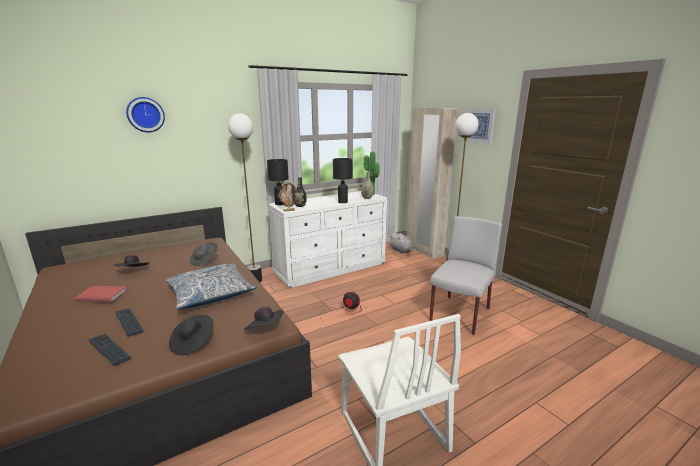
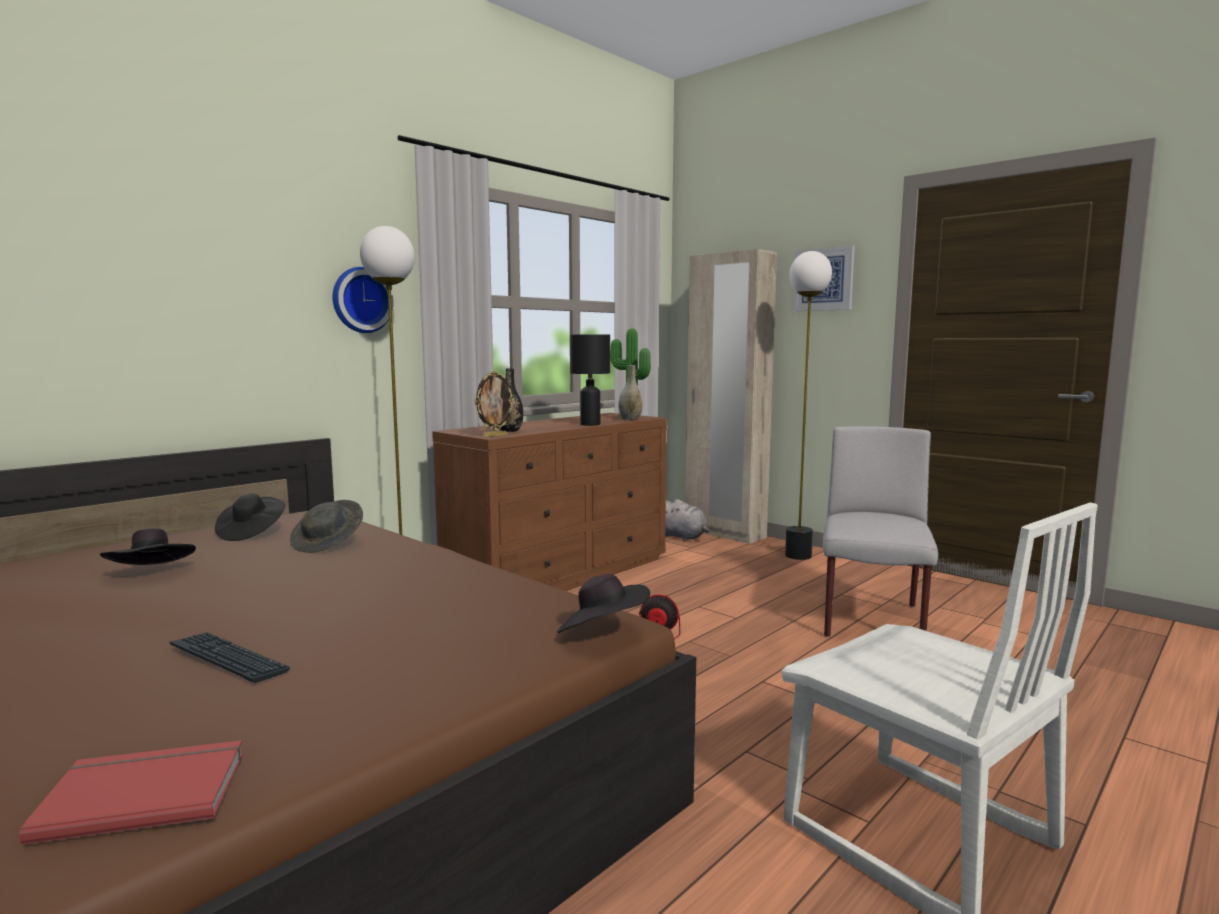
camera: 15 degrees left, 10 degrees down
(102, 294) = (100, 618): red book -> red book (144, 793)
(109, 350) = (219, 715): keyboard -> none
(145, 114) = (168, 213): wall clock -> wall clock (360, 300)
(193, 343) = (447, 675): black hat -> black hat (251, 533)
(211, 294) = (402, 592): pillow -> none
(280, 204) = (460, 430): black table lamp -> none
(331, 268) = (562, 574): white dresser -> brown dresser

